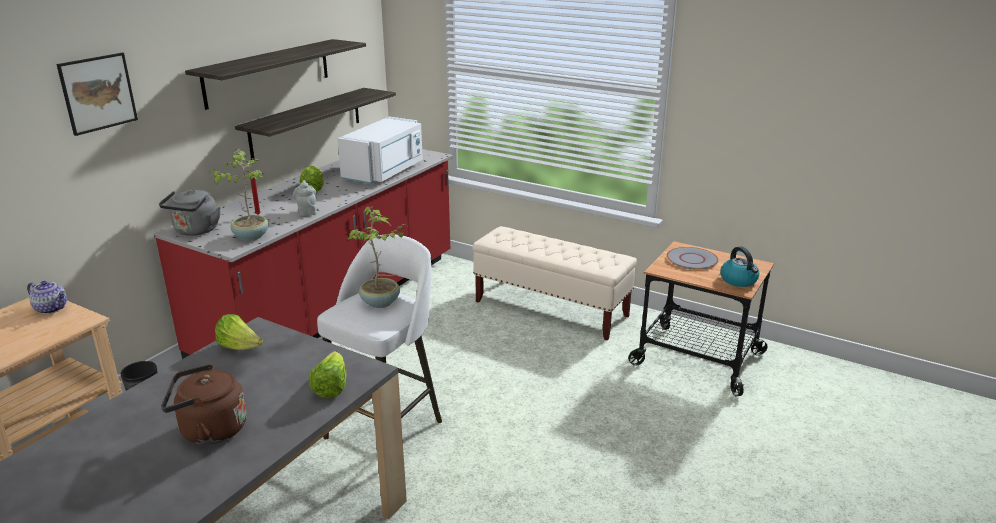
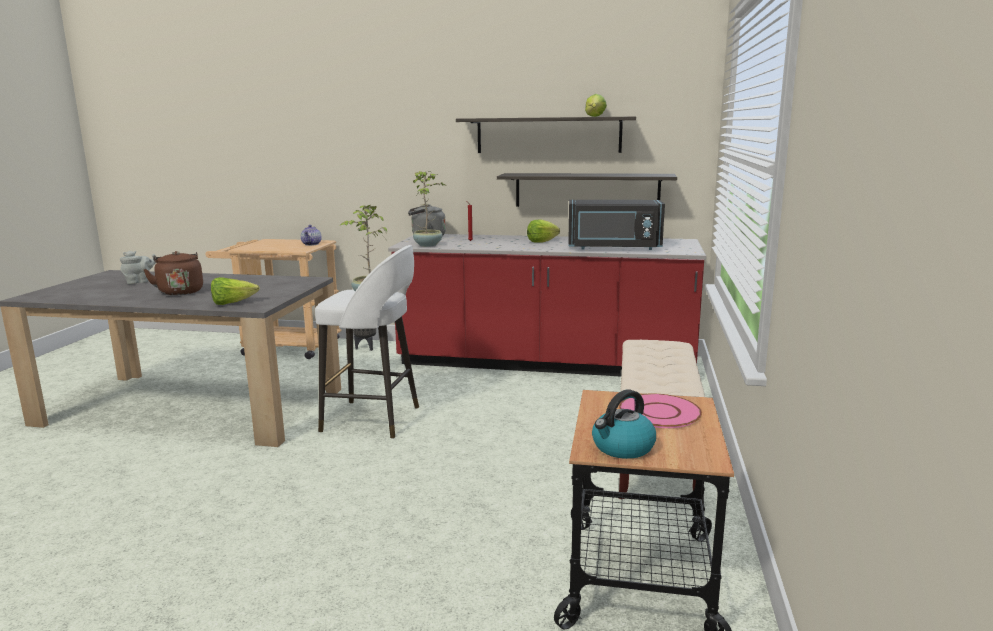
camera: 70 degrees right, 10 degrees down
(98, 93) = (395, 122): picture -> none
(240, 347) = (285, 281): lettuce -> lettuce (594, 116)
(307, 211) = (490, 246): grey teapot -> grey teapot (139, 282)
(385, 172) = (614, 248): white microwave -> black microwave
(692, 259) = (659, 413): grey plate -> pink plate

